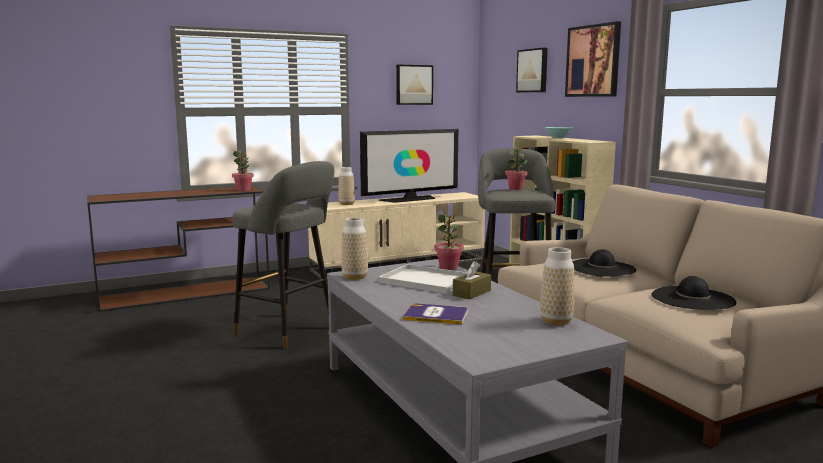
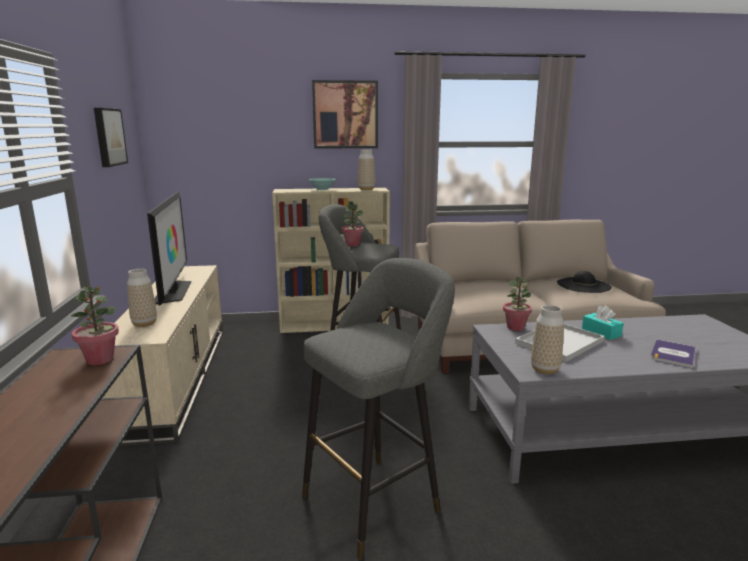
camera: 70 degrees left, 5 degrees up
(472, 293) = (601, 332): brown tissue box -> turquoise tissue box
(533, 70) = (253, 120): picture -> none
(556, 321) = (673, 322): vase -> vase (366, 189)
(601, 268) = (500, 288): black hat -> none

